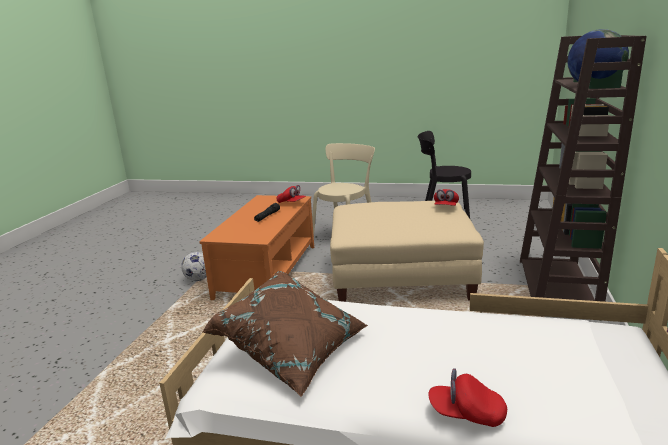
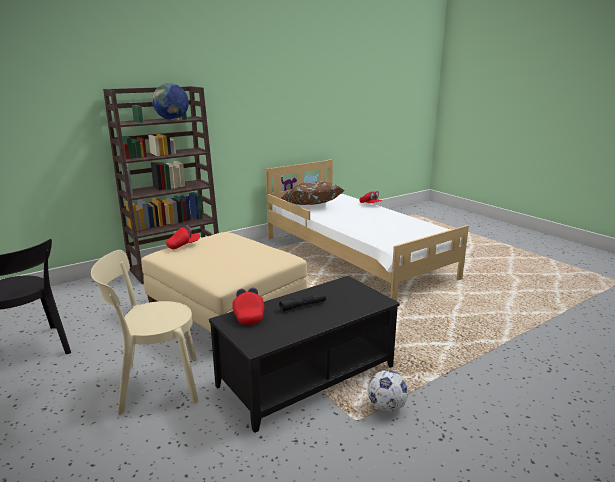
camera: 140 degrees left, 0 degrees up
(266, 271) = (307, 377): orange coffee table -> black coffee table
(292, 351) = (403, 227): brown pillow -> brown pillow (310, 205)

